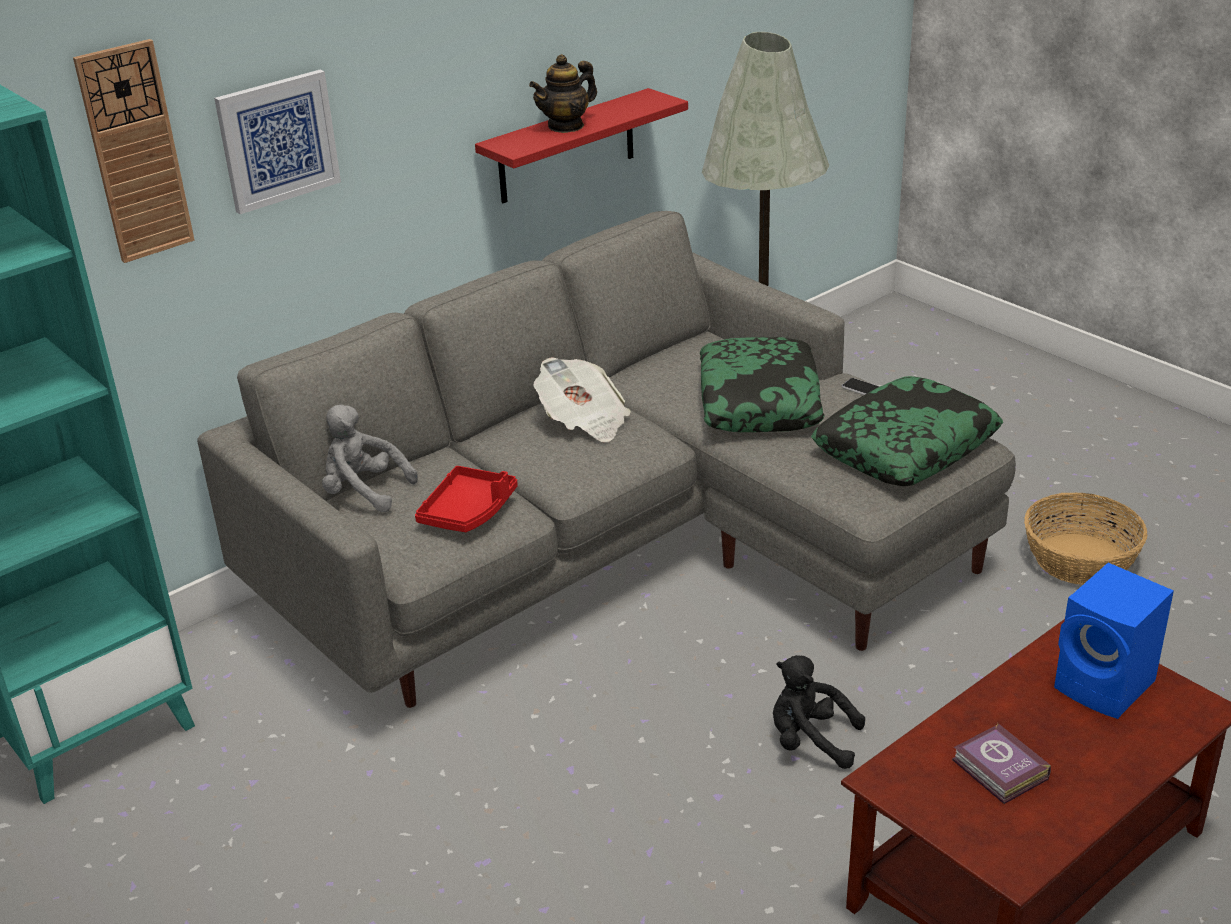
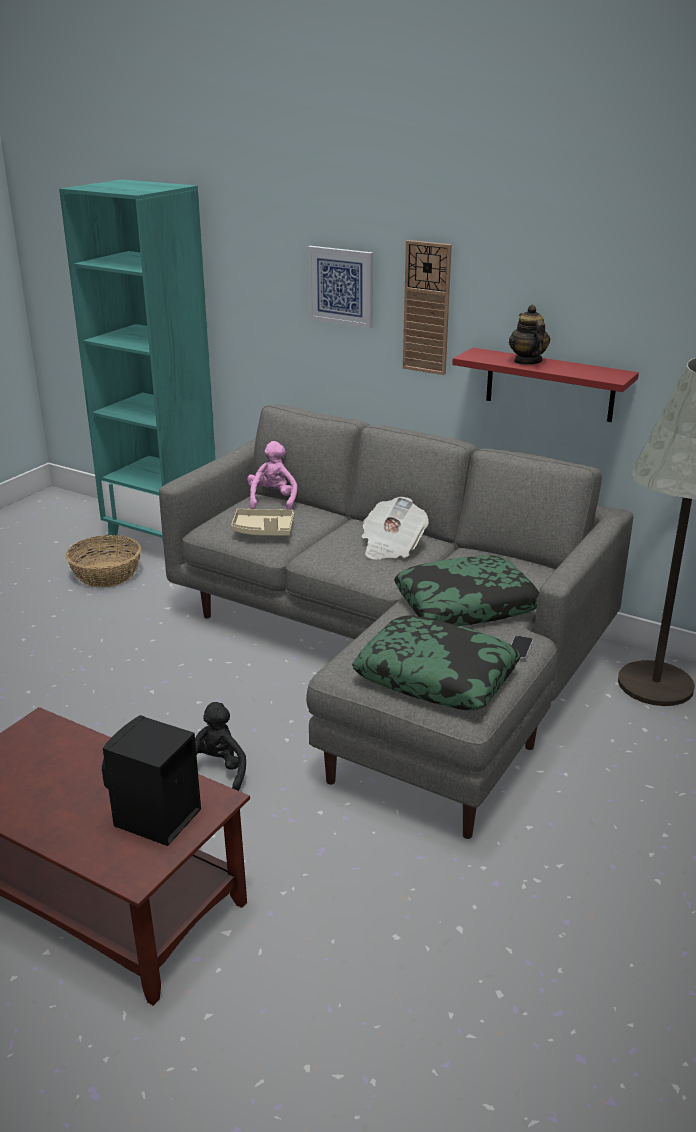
camera: 70 degrees right, 5 degrees down
(135, 152) = (266, 260): wall clock -> wall clock (427, 308)
(364, 492) = (273, 500): grey plush toy -> pink plush toy
(469, 511) = (263, 531): red tray -> beige tray
(566, 126) = (527, 361): teapot -> teapot turned 45 degrees clockwise
(1000, 771) = (49, 771): book -> none
(1080, 559) = (528, 905): basket -> basket (107, 574)
(1107, 687) = (155, 819): blue speaker -> black speaker

